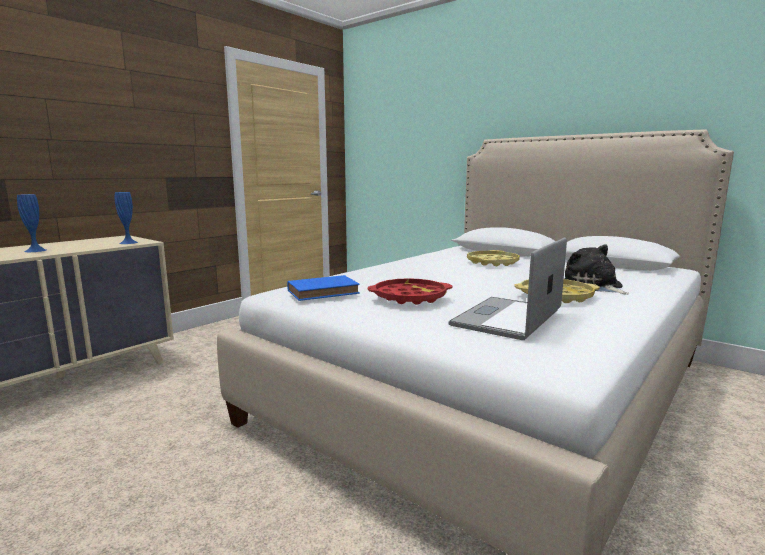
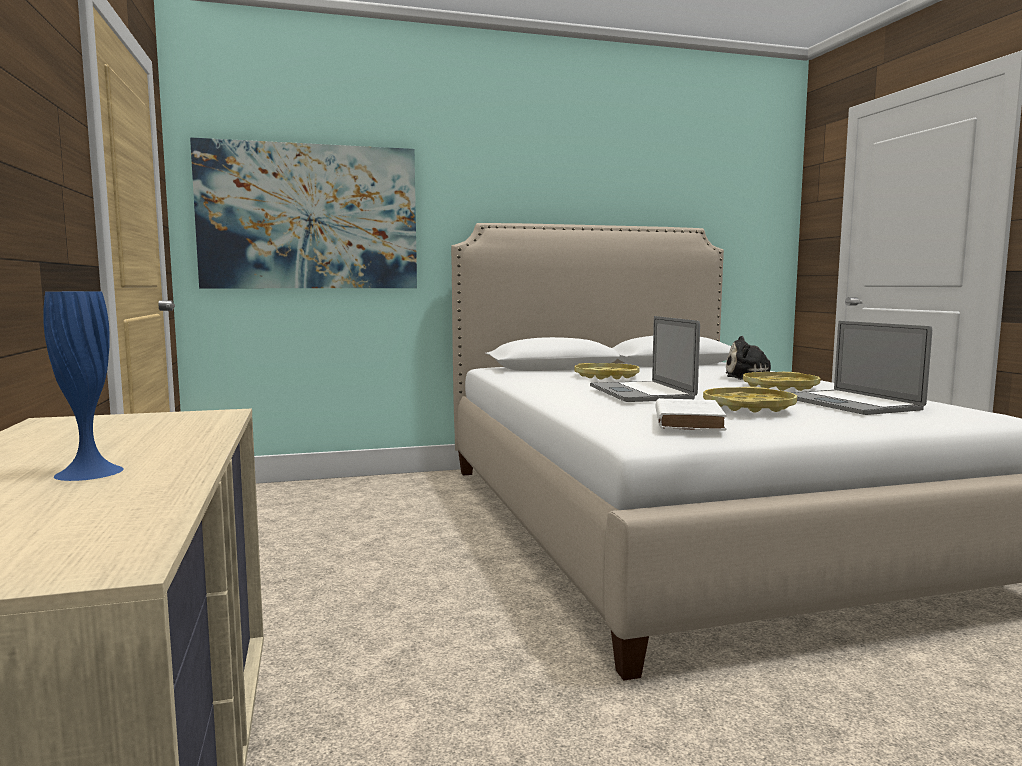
camera: 55 degrees left, 5 degrees down
(128, 242) = (192, 421): blue vase -> none
(325, 292) = (688, 420): blue book -> white book
(399, 142) = (309, 217): none -> picture
(409, 297) = (748, 407): red tray -> yellow tray
(421, 274) = (640, 392): none -> laptop

